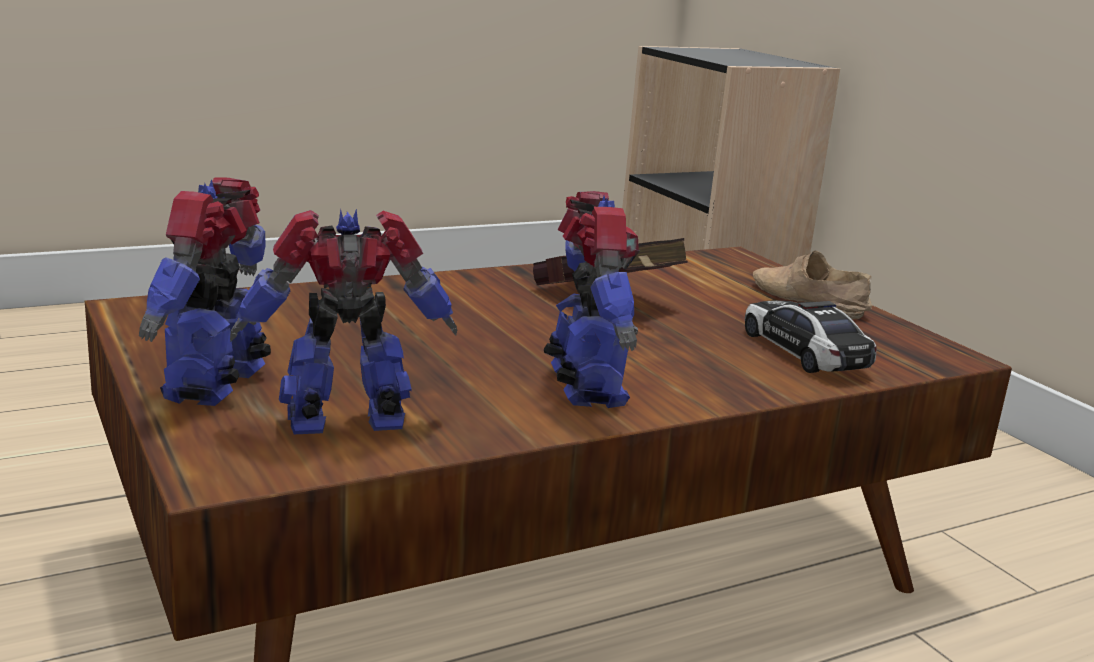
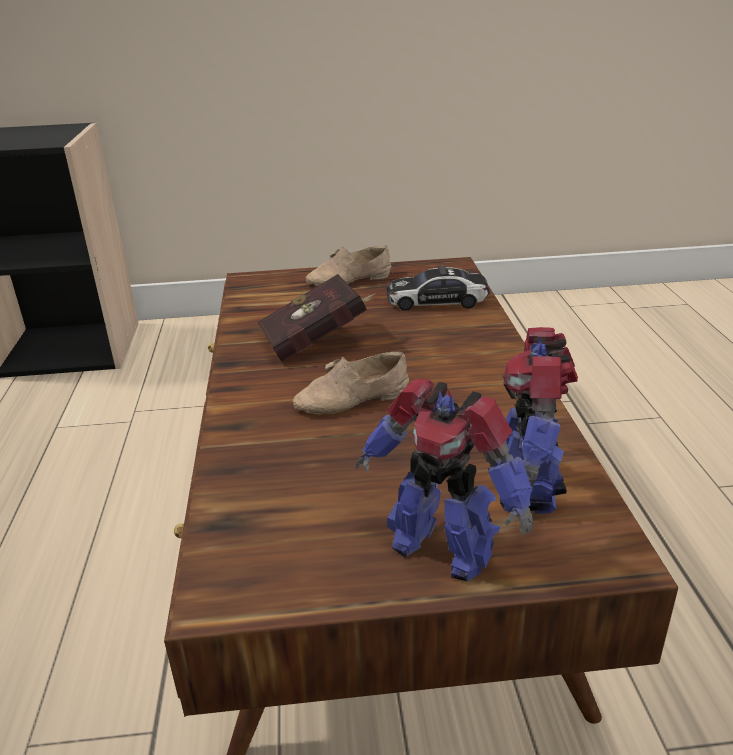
camera: 65 degrees left, 10 degrees up
(486, 326) = (352, 399): none -> beige shoe
(584, 388) = (479, 382): toy robot -> none

